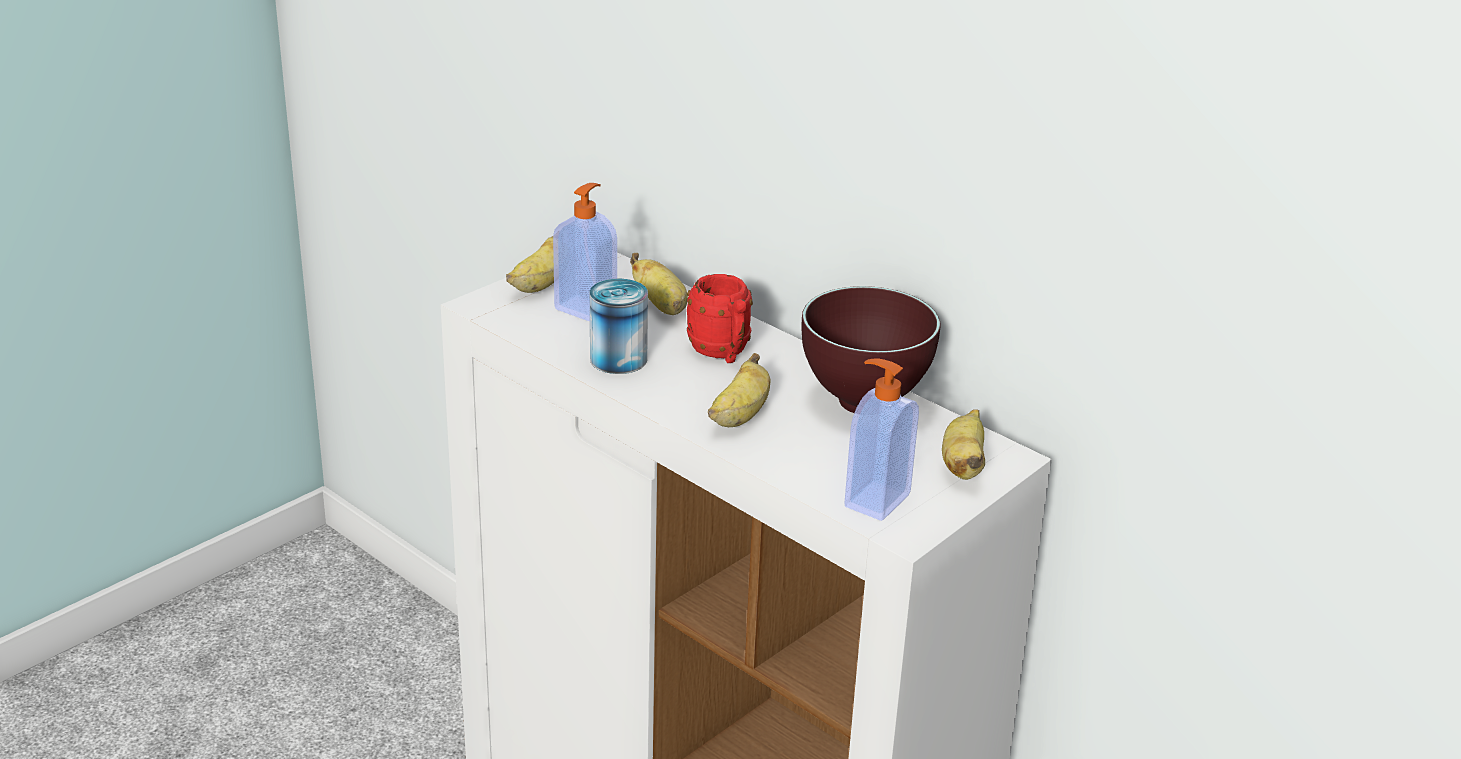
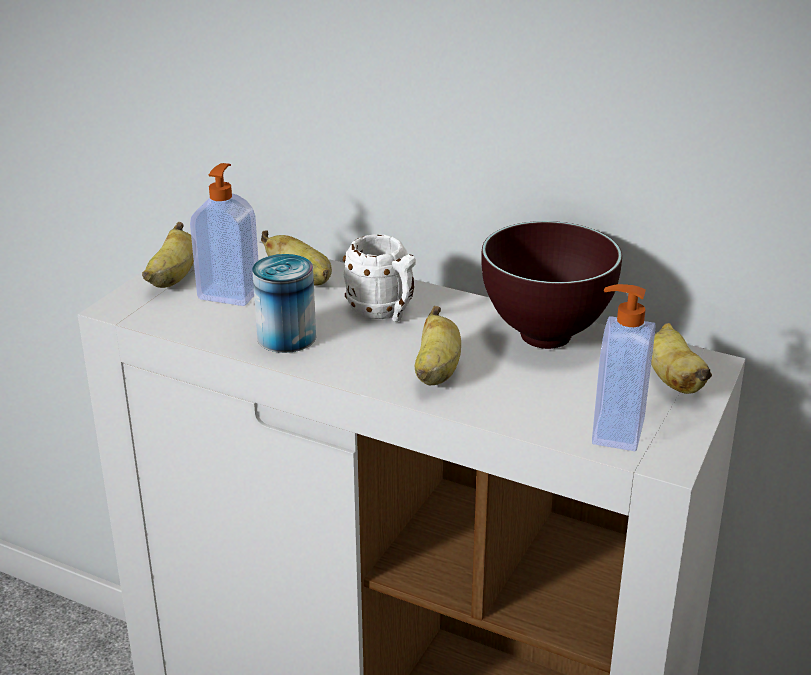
camera: 15 degrees left, 0 degrees up
(722, 353) = (385, 313): red mug -> white mug

